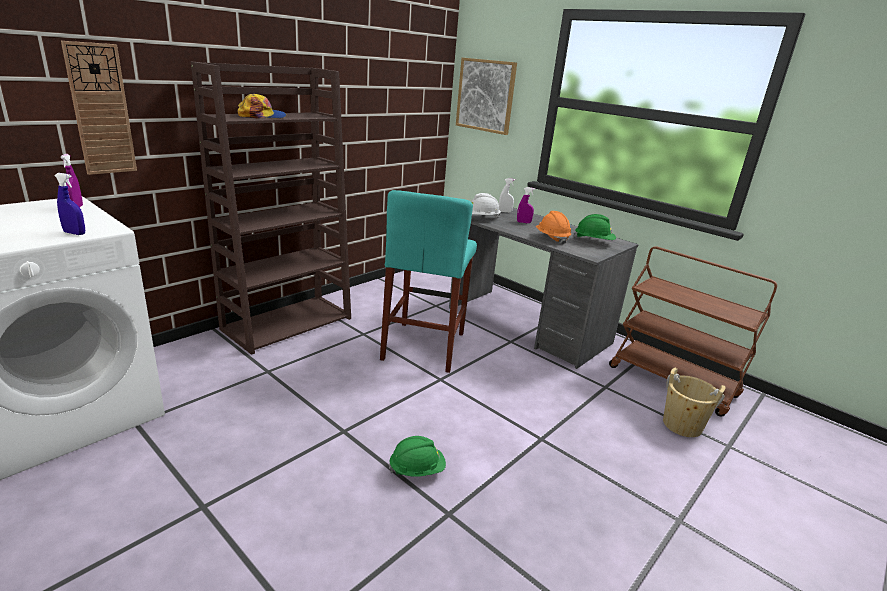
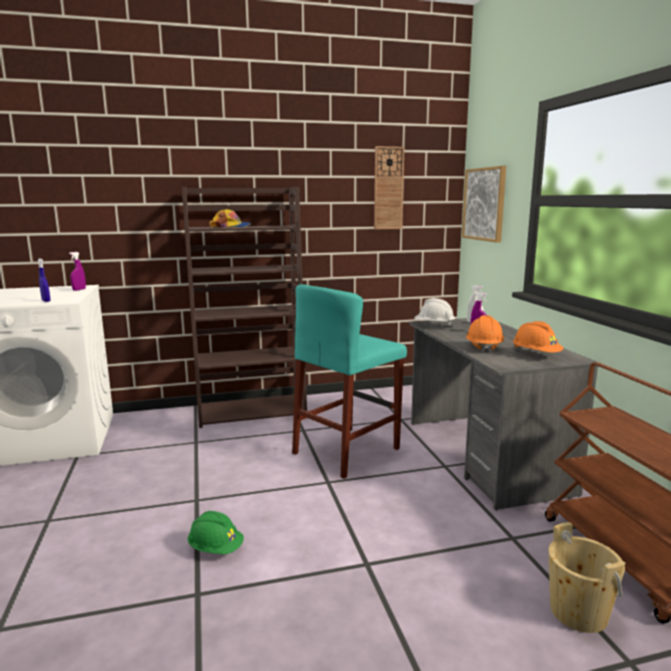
camera: 35 degrees right, 10 degrees down
(101, 110) = (117, 224): wall clock -> wall clock (388, 188)
(593, 241) = (536, 354): green hard hat -> orange hard hat

